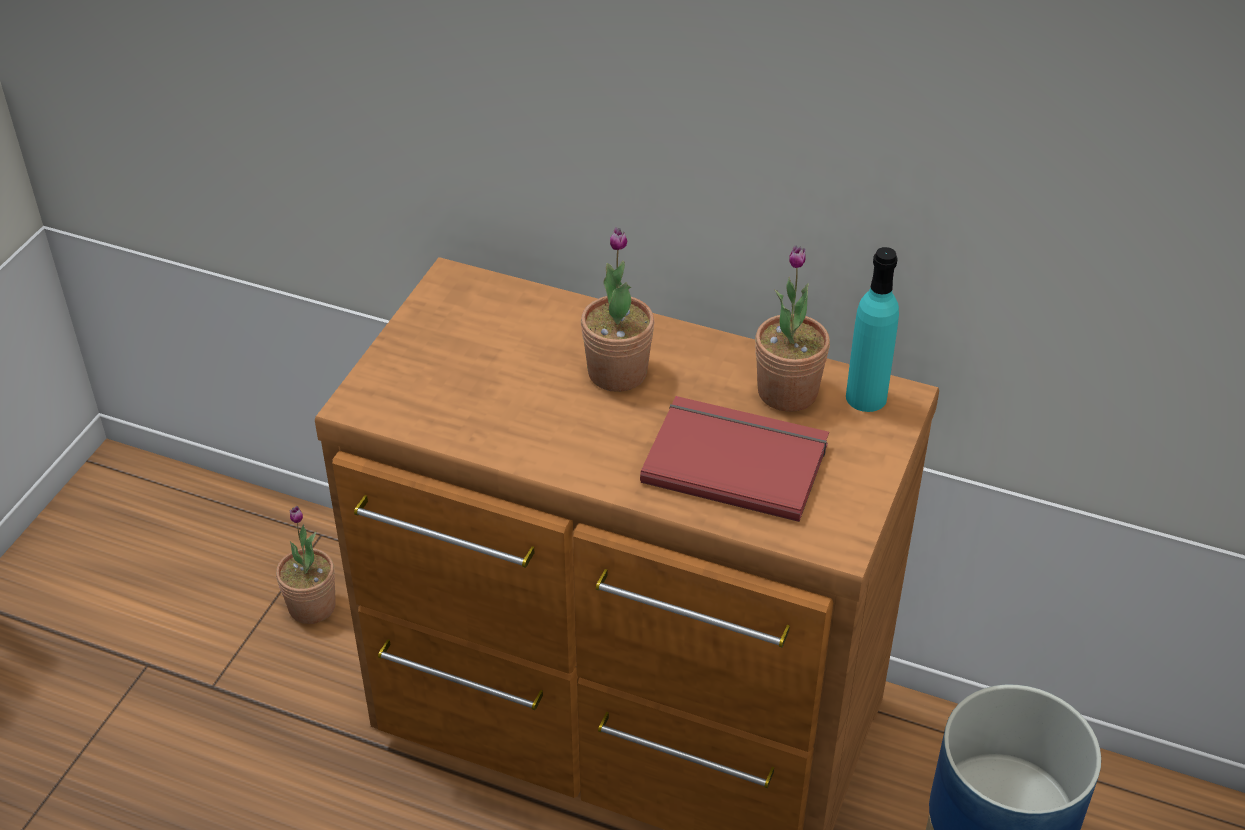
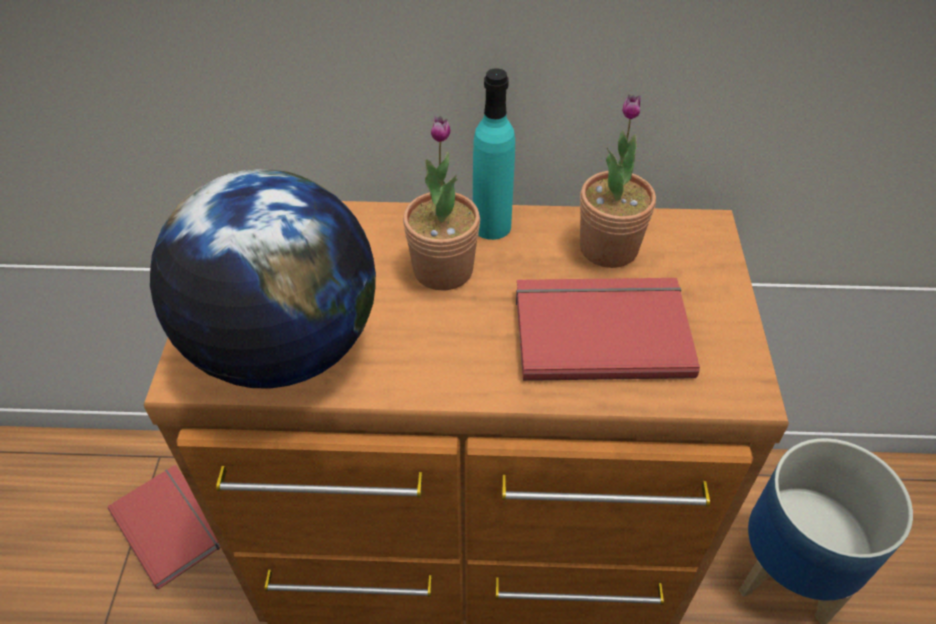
camera: 20 degrees left, 5 degrees up
(312, 606) = (171, 524): potted plant -> red book
(446, 403) = (284, 347): none -> globe
(866, 397) = (679, 235): turquoise bottle -> turquoise bottle (491, 226)

